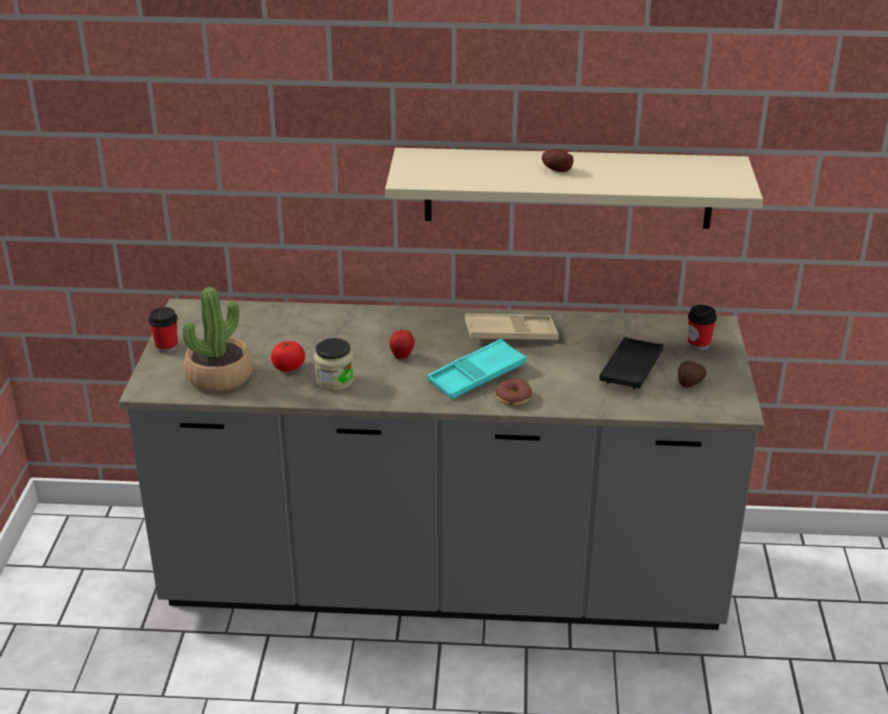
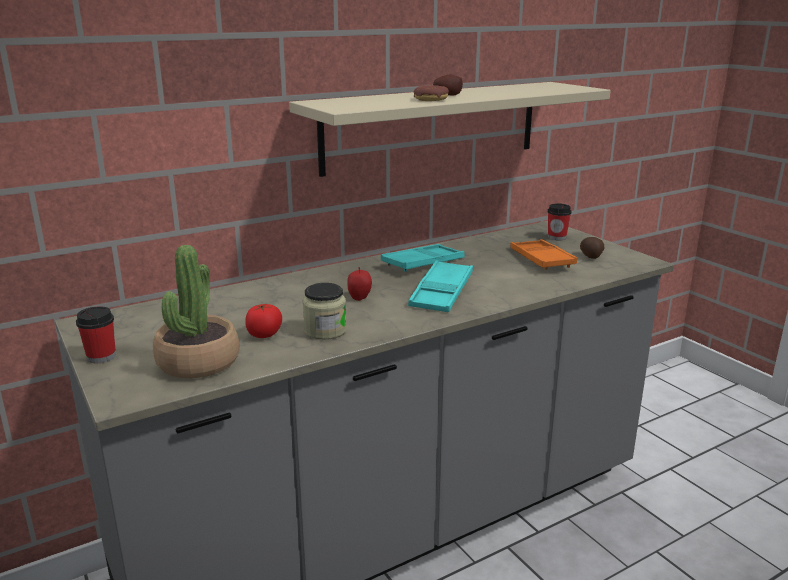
camera: 35 degrees left, 10 degrees down
(511, 333) = (423, 263): beige tray -> turquoise tray
(513, 398) = (493, 297): donut -> donut (431, 99)
(631, 369) = (541, 259): black tray -> orange tray

